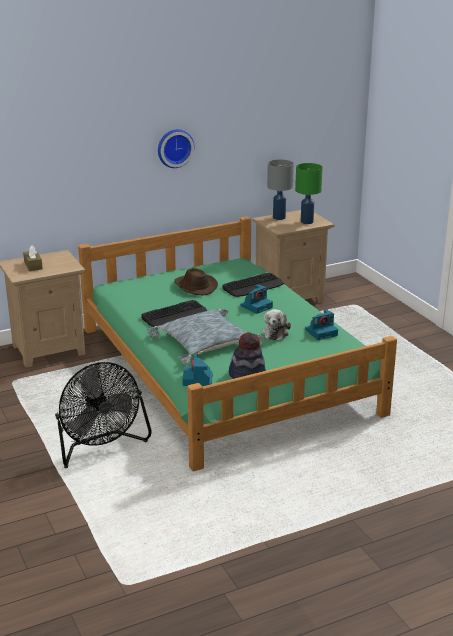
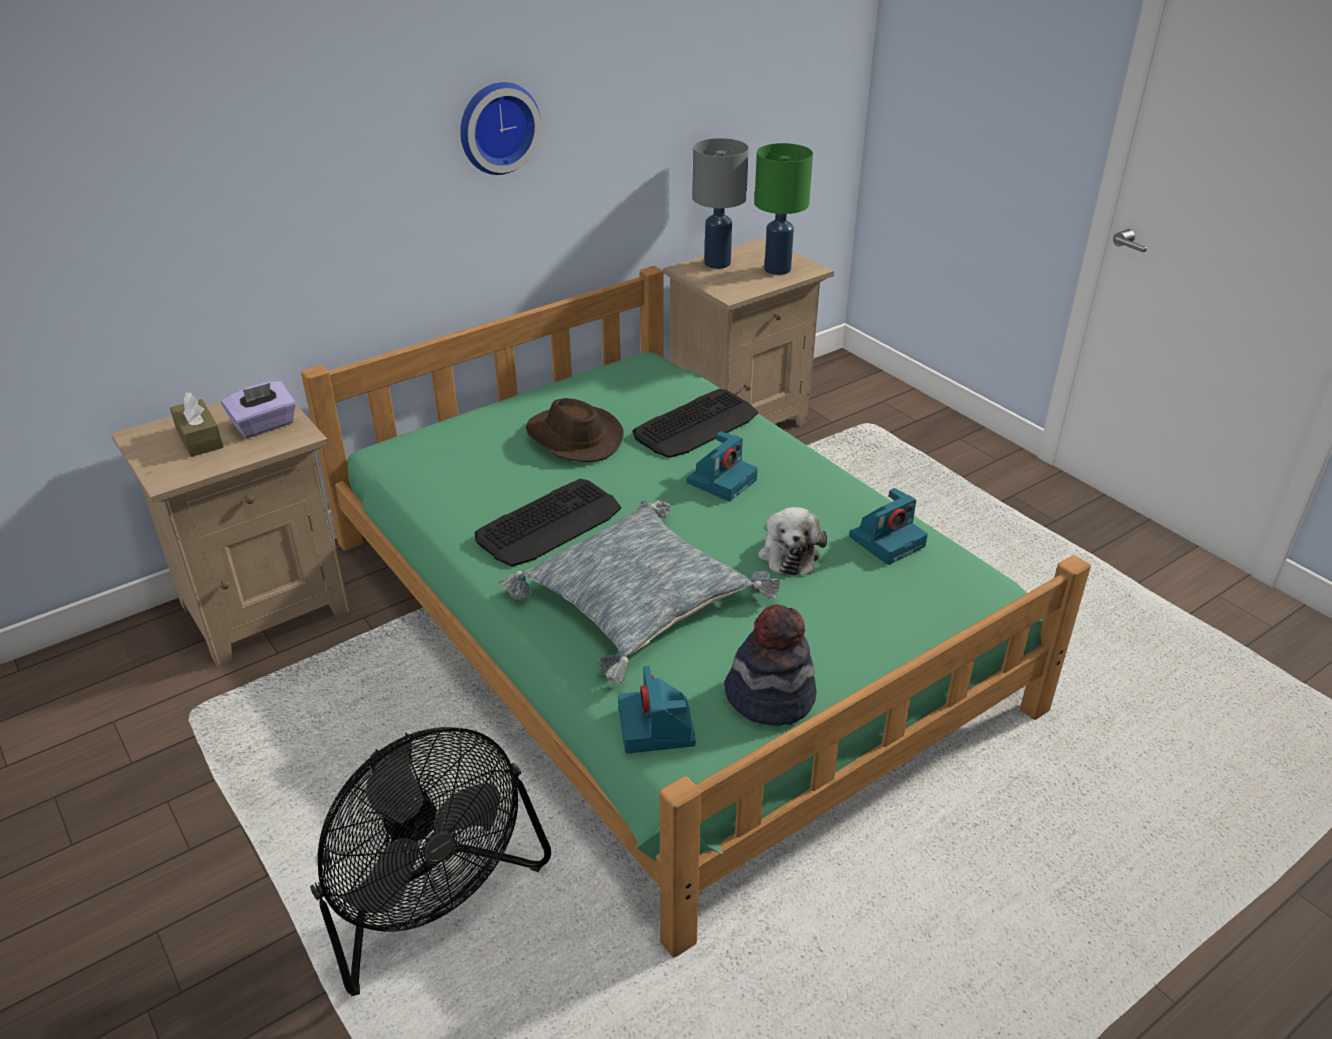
camera: 10 degrees left, 10 degrees up
(60, 263) = (264, 425): none -> purple tissue box

